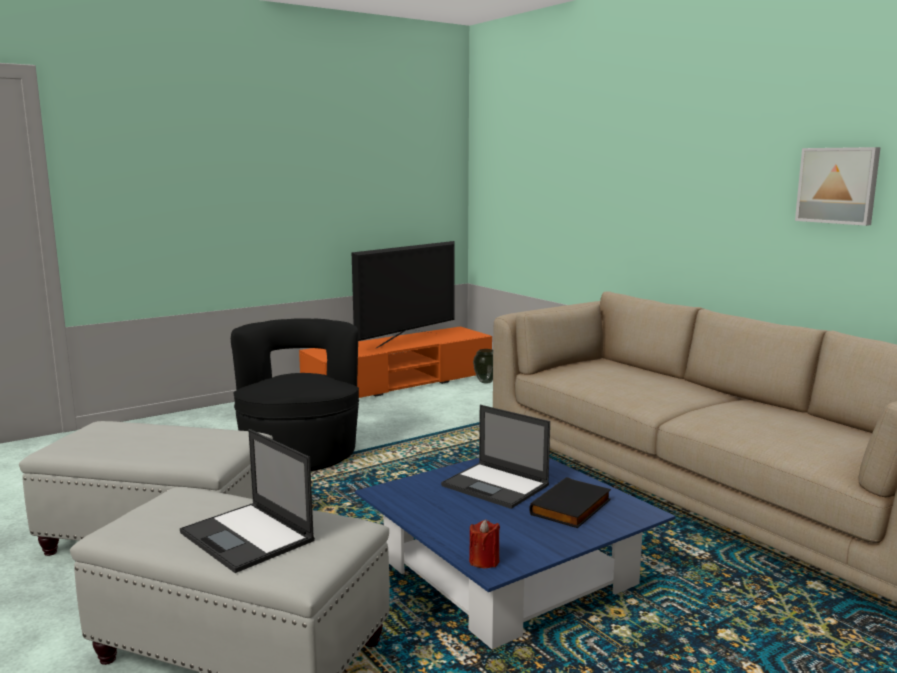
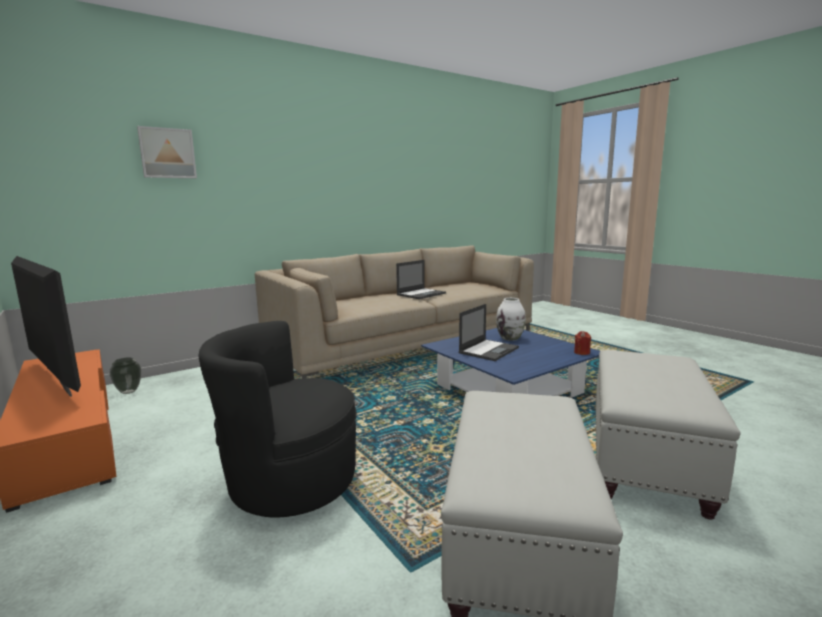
camera: 90 degrees left, 0 degrees up
(248, 537) = (660, 372): laptop -> laptop (421, 294)
(572, 508) = (510, 338): black book -> white vase
(838, 185) = (386, 183): picture -> picture (167, 153)

